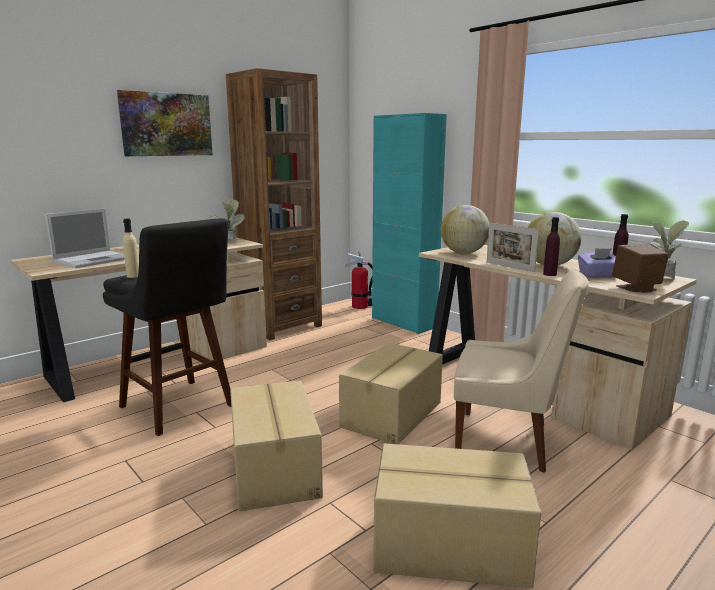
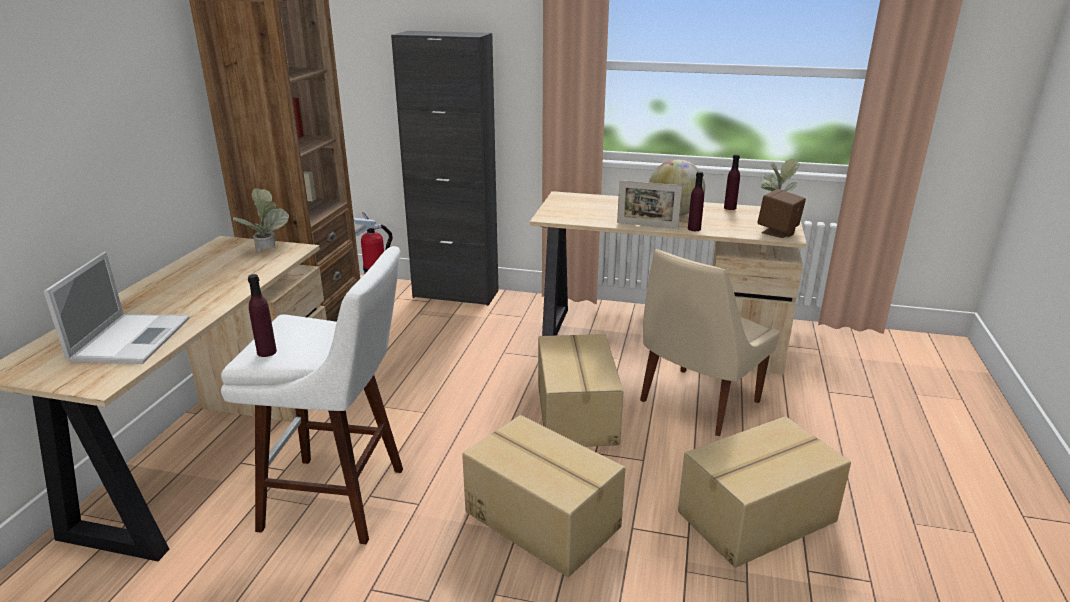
camera: 35 degrees left, 10 degrees up
(133, 276) = (266, 352): beige bottle -> purple bottle
(166, 124) = (125, 86): picture -> none
(180, 408) = (341, 499): black stool -> white stool
(403, 323) = (455, 294): turquoise cabinet -> black cabinet
(463, 253) = (574, 212): globe -> none
(507, 441) = (696, 403): beige chair -> beige chair turned 150 degrees clockwise
(598, 275) = (730, 221): purple tissue box -> none

